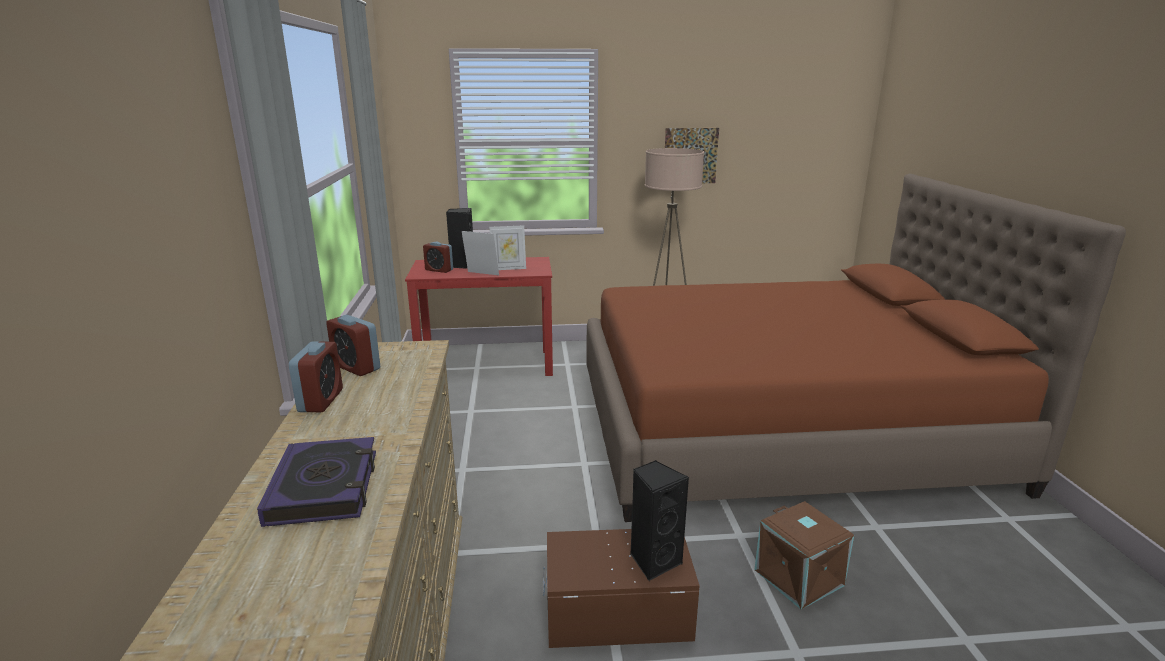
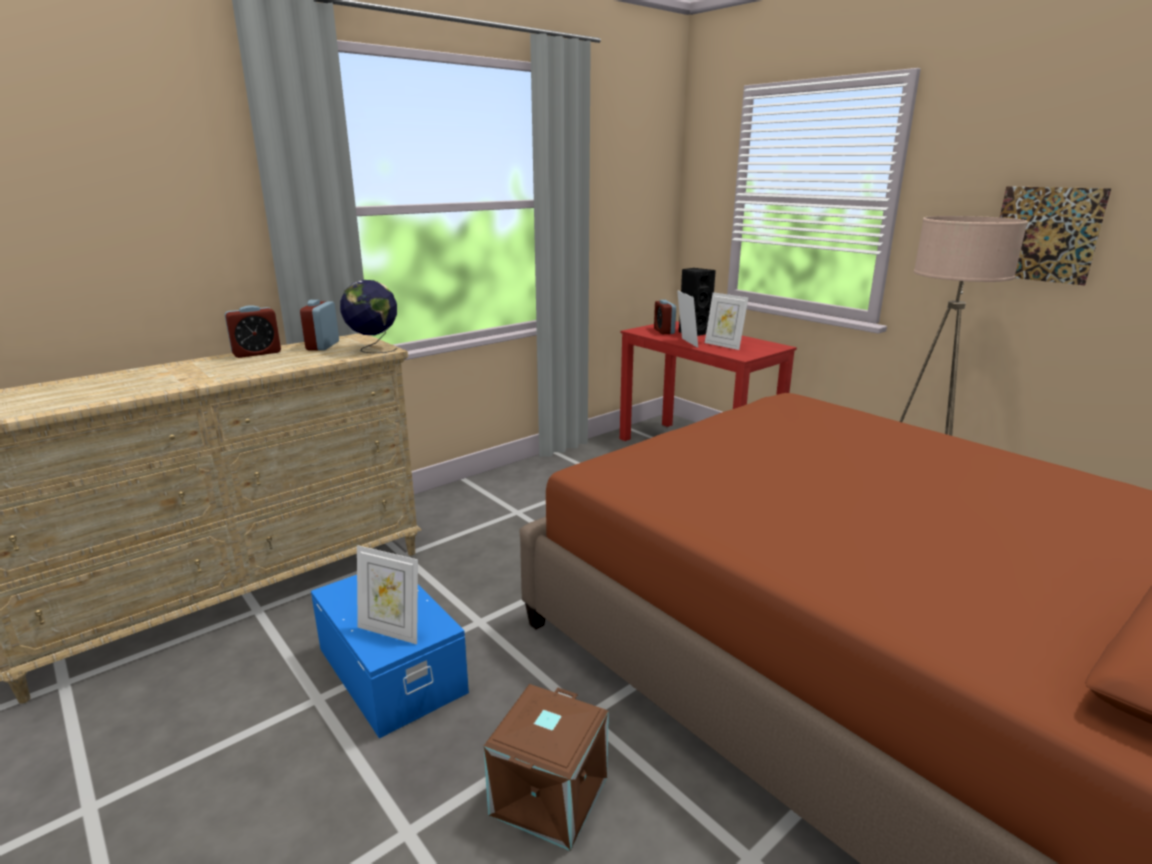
camera: 55 degrees right, 0 degrees up
(324, 488) = (123, 384): book -> none
(416, 350) = (373, 349): none -> globe
(616, 609) = (393, 669): brown storage box -> blue storage box
(654, 561) = (391, 631): black speaker -> picture frame

